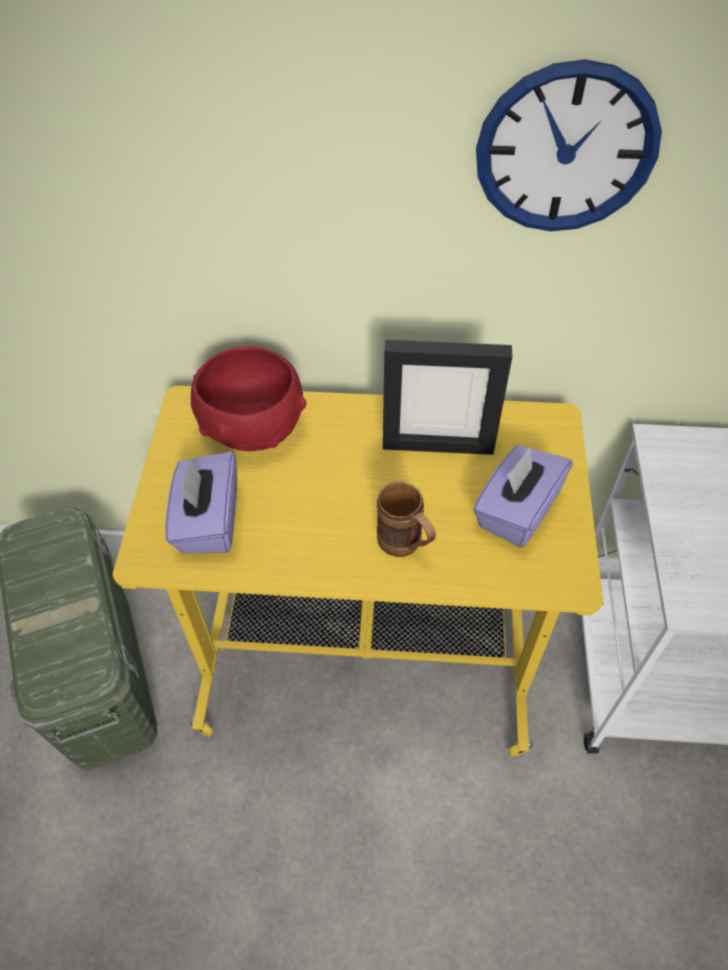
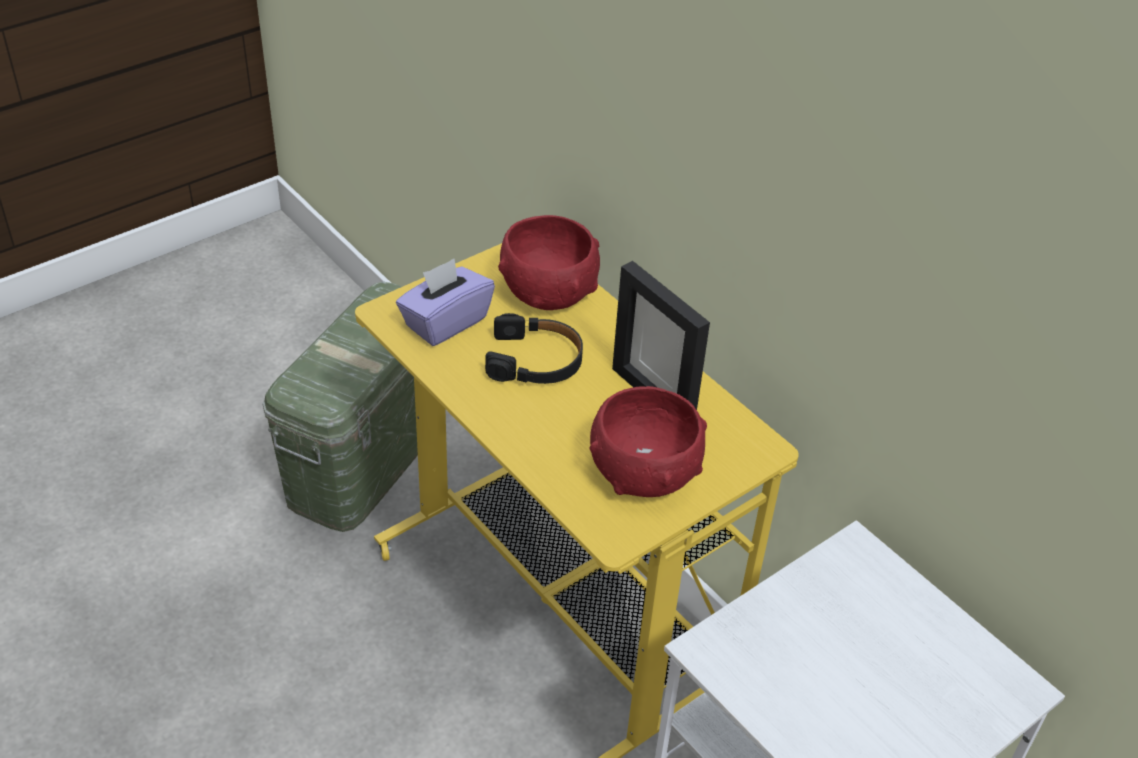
camera: 45 degrees right, 10 degrees down
(322, 492) = (535, 361): none -> black headphones
(405, 547) = (540, 431): brown mug -> none
(516, 511) = (644, 473): purple tissue box -> red bowl
(566, 150) = (817, 186): wall clock -> none

